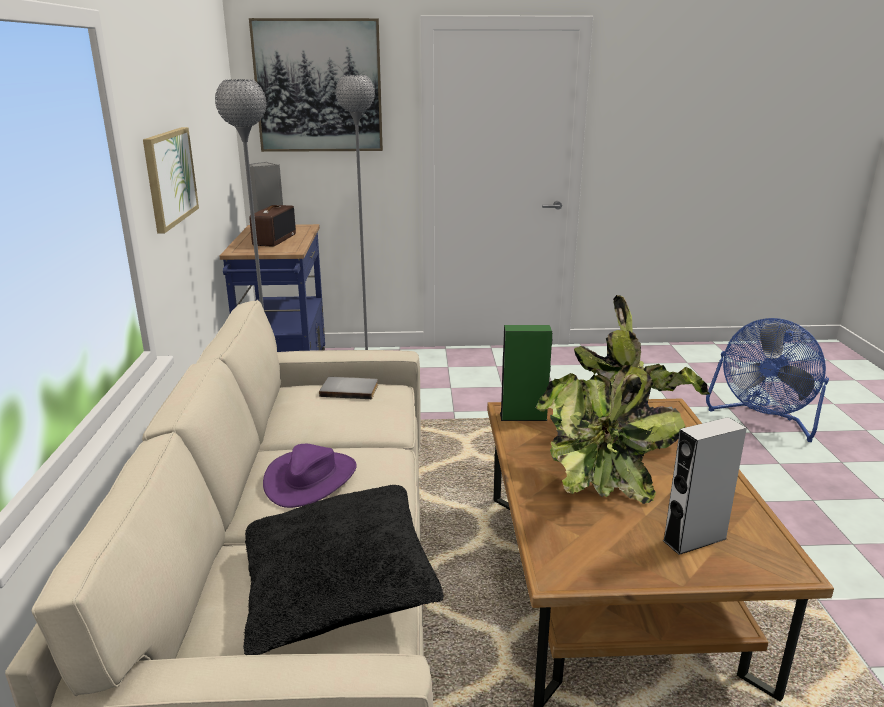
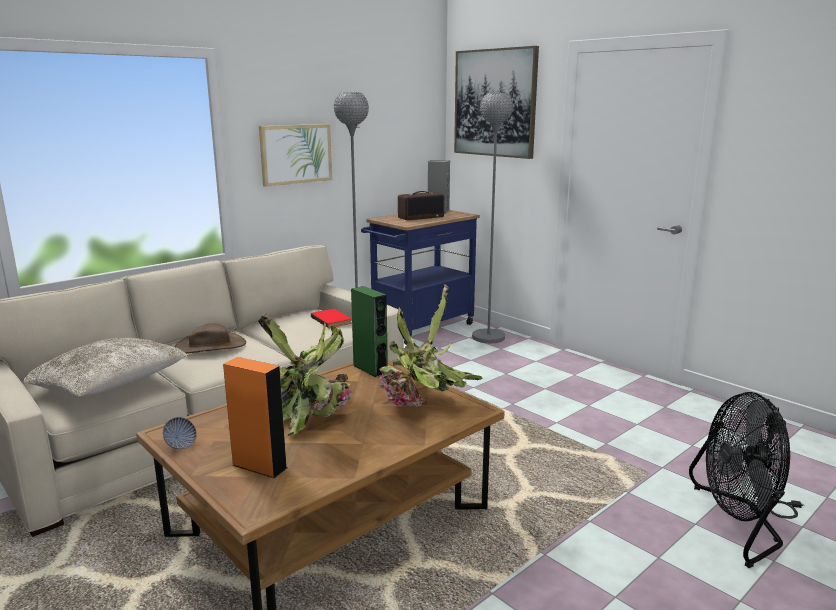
camera: 50 degrees right, 5 degrees down
(310, 478) = (210, 346): purple hat -> brown hat
(336, 586) = (109, 385): black pillow -> beige pillow
(350, 389) = (332, 320): grey book -> red book
(602, 573) = (180, 445): none -> bowl
(694, 539) = (259, 466): grey speaker -> orange speaker
(761, 417) = (744, 521): blue fan -> black fan

